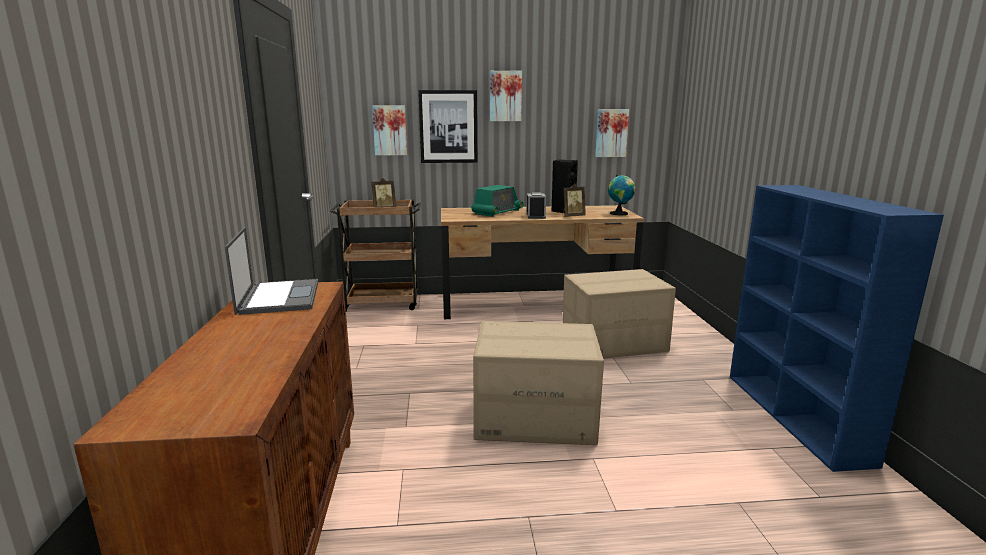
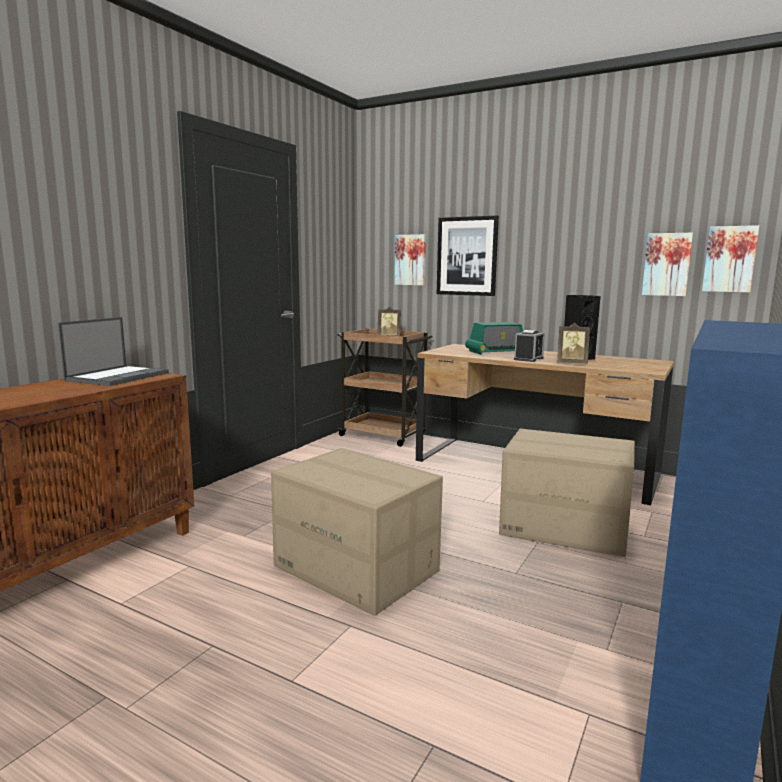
camera: 35 degrees right, 5 degrees down
(505, 96) = (530, 221): picture -> picture (729, 259)
(620, 213) = (645, 368): globe -> none

